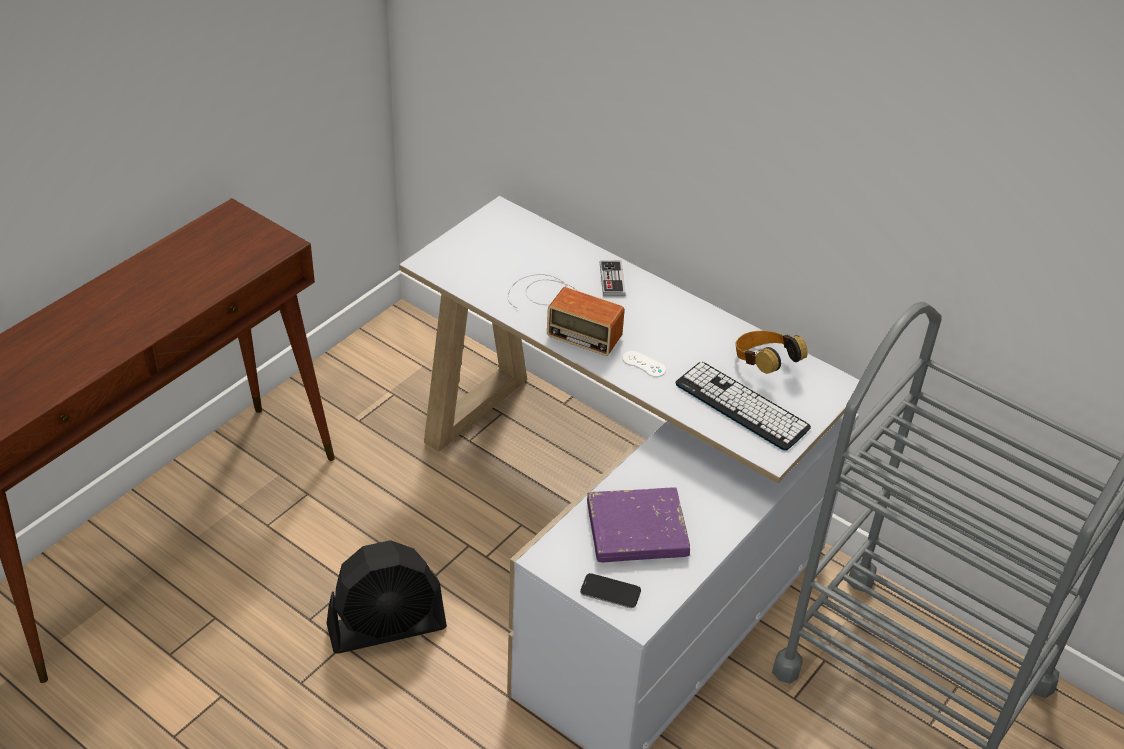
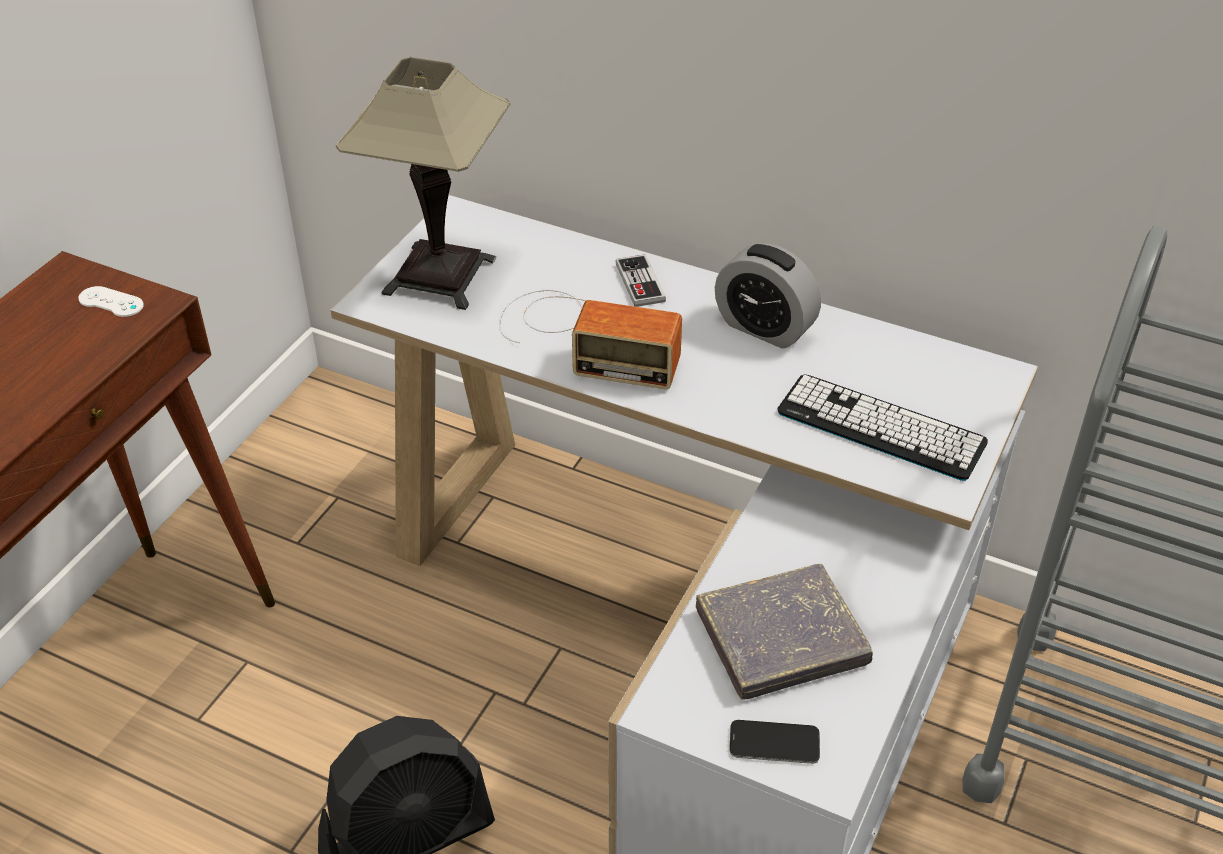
camera: 10 degrees left, 0 degrees up
(477, 253) = (439, 276): none -> table lamp
(637, 530) = (781, 638): purple book -> grey book
(644, 364) = (723, 392): white game controller -> white game controller (111, 302)
(687, 325) = (764, 328): none -> alarm clock
(764, 364) = (889, 364): headphones -> none

